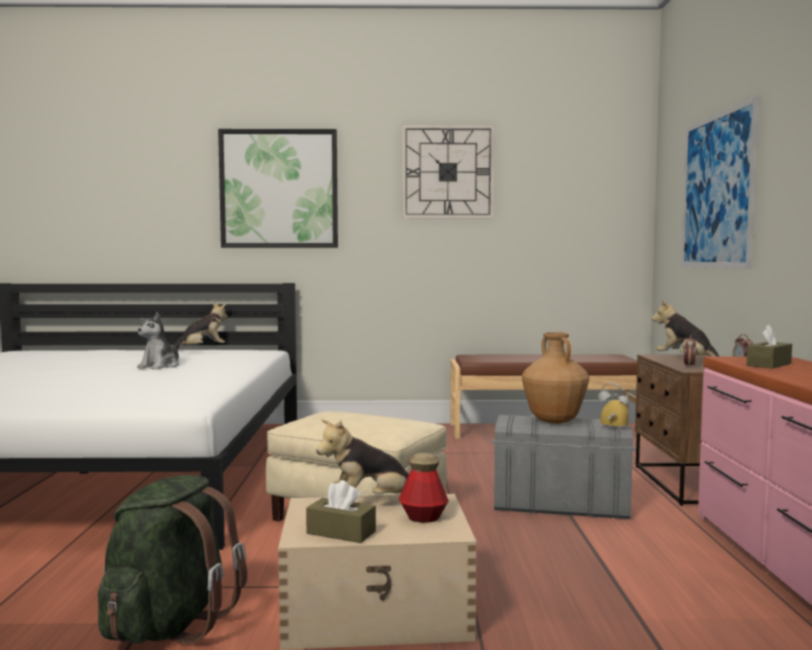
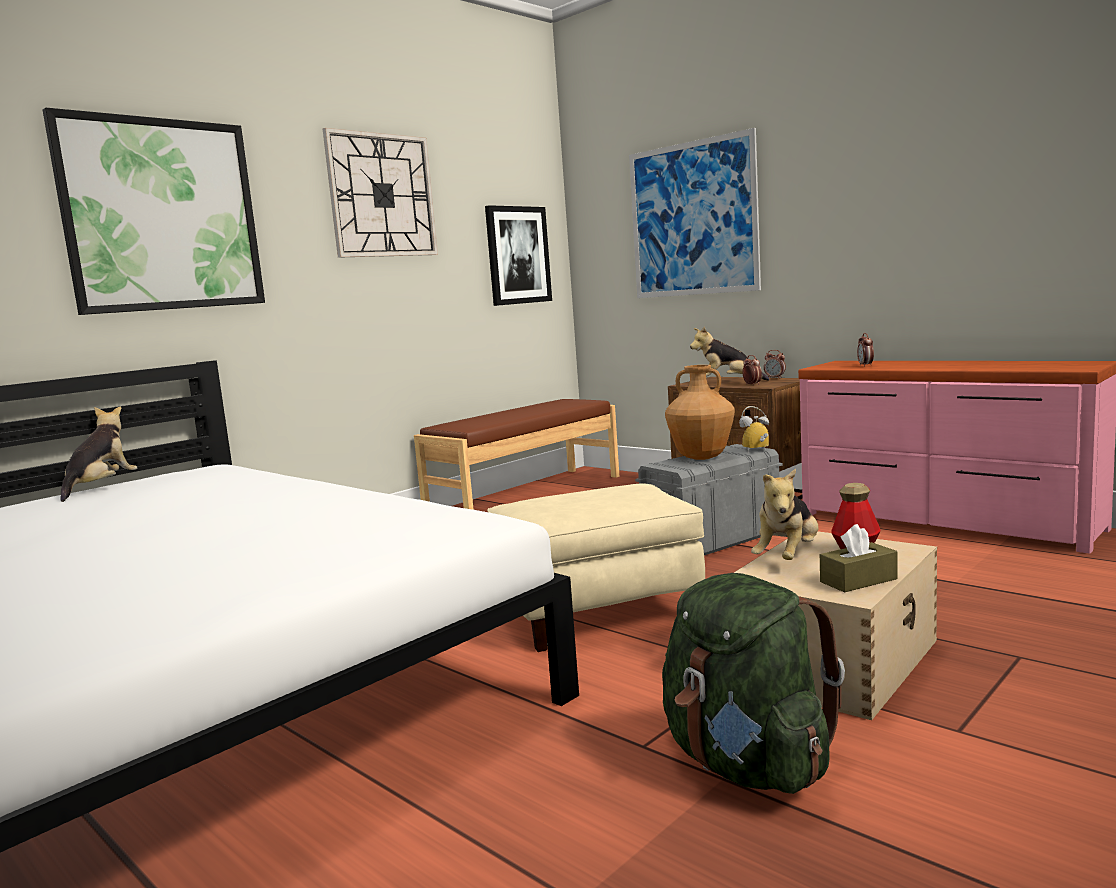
camera: 45 degrees left, 5 degrees up
(160, 366) = (167, 513): plush toy -> none
(586, 220) = (518, 255): none -> picture
(769, 364) = (865, 365): brown tissue box -> alarm clock

